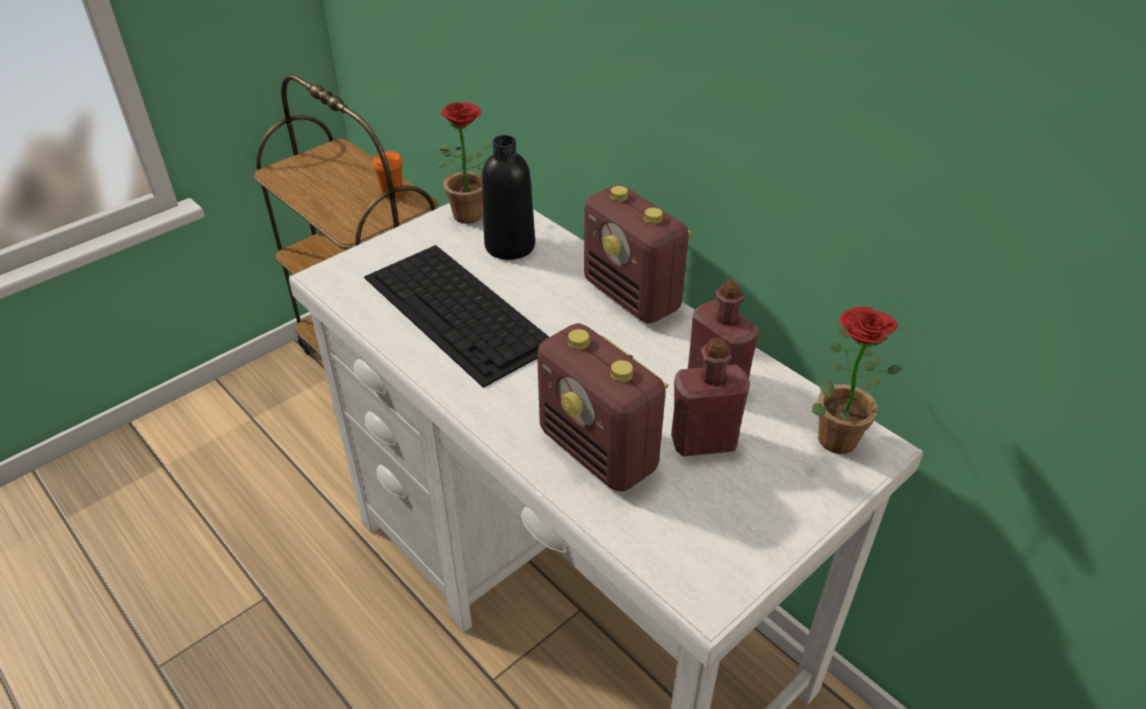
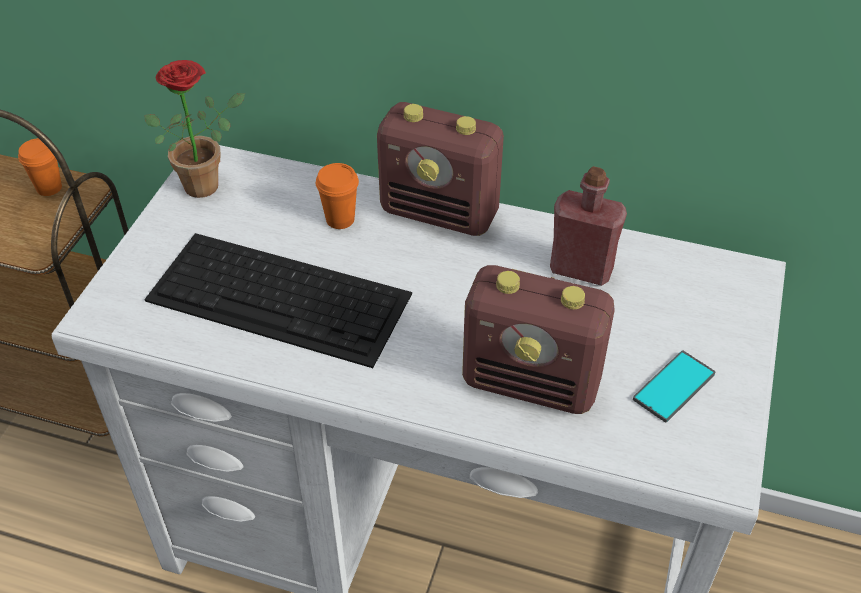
camera: 30 degrees left, 5 degrees up
(510, 246) = (275, 205): black bottle -> none
(549, 273) = (340, 219): none -> orange cup
(703, 442) = (613, 332): red bottle -> none
(721, 507) = (673, 386): none -> phone
(832, 433) = (709, 277): potted plant -> none

